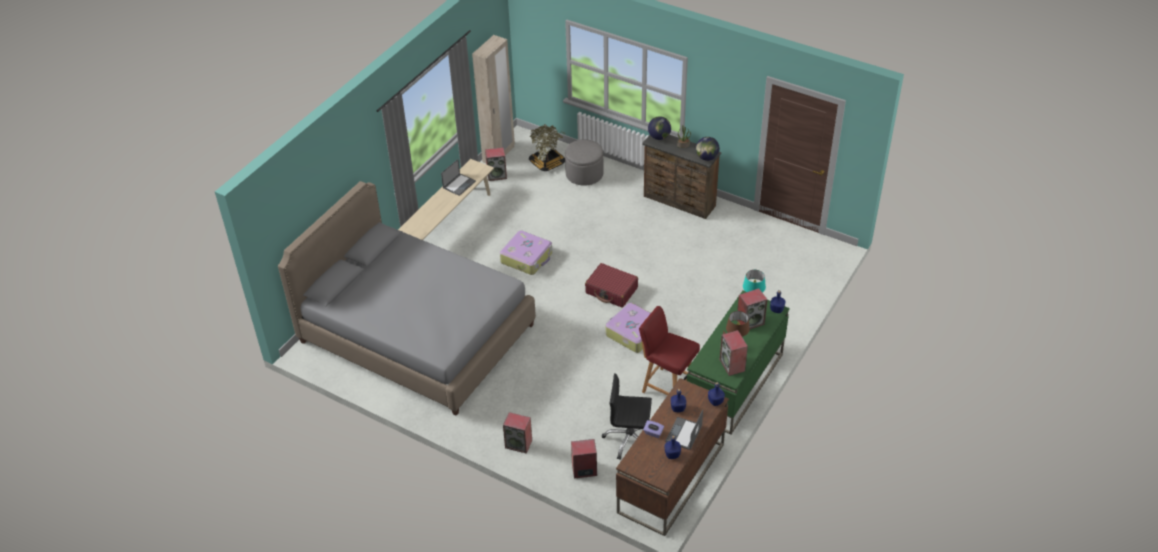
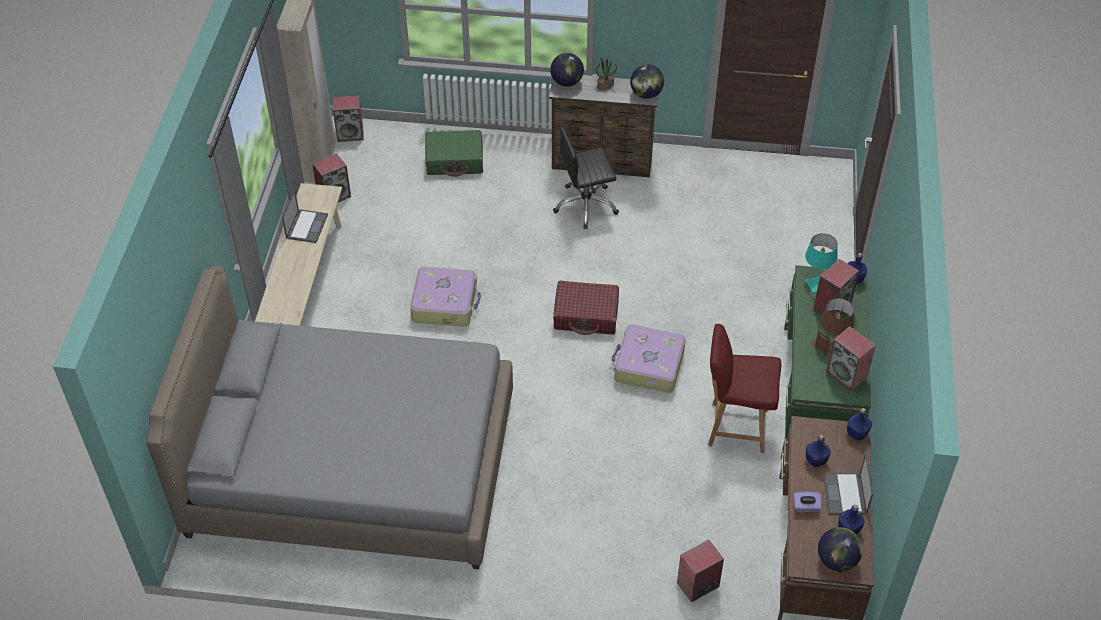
camera: 25 degrees left, 5 degrees up
(519, 444) = (589, 579): speaker -> speaker (350, 134)
(547, 163) = (395, 158): potted plant -> none
(584, 174) = (455, 160): grey ottoman -> green suitcase
(629, 439) = (731, 519): black office chair -> black office chair (585, 206)
(653, 469) = (837, 560): none -> globe

